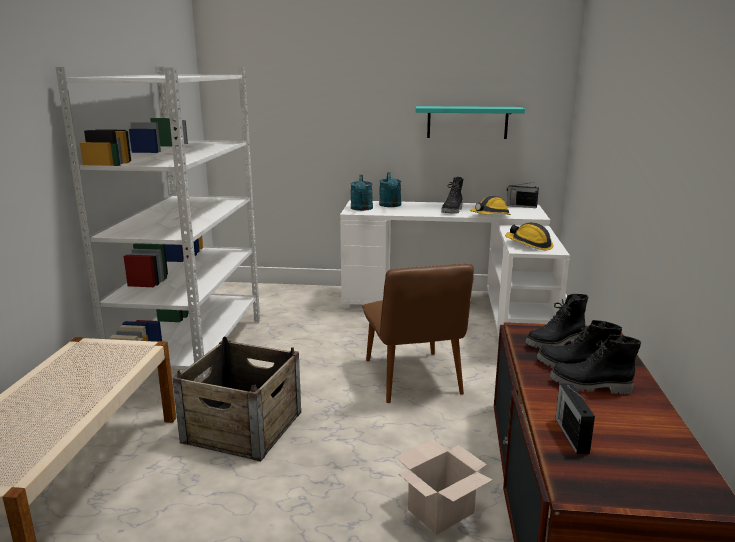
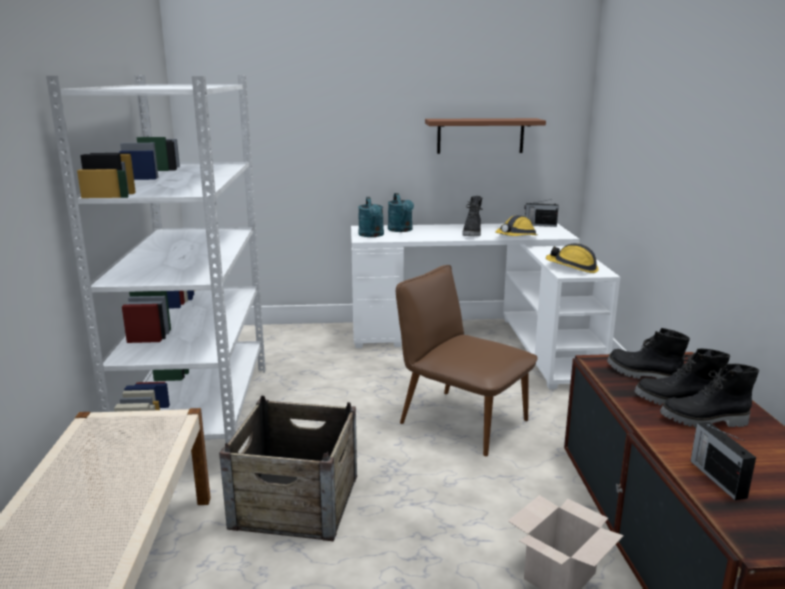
camera: 10 degrees left, 0 degrees up
(412, 376) = (463, 421): brown chair -> brown chair turned 150 degrees clockwise
(467, 122) = (480, 136): turquoise shelf -> brown shelf
(555, 344) = (642, 375): black boot -> black boot turned 75 degrees clockwise

